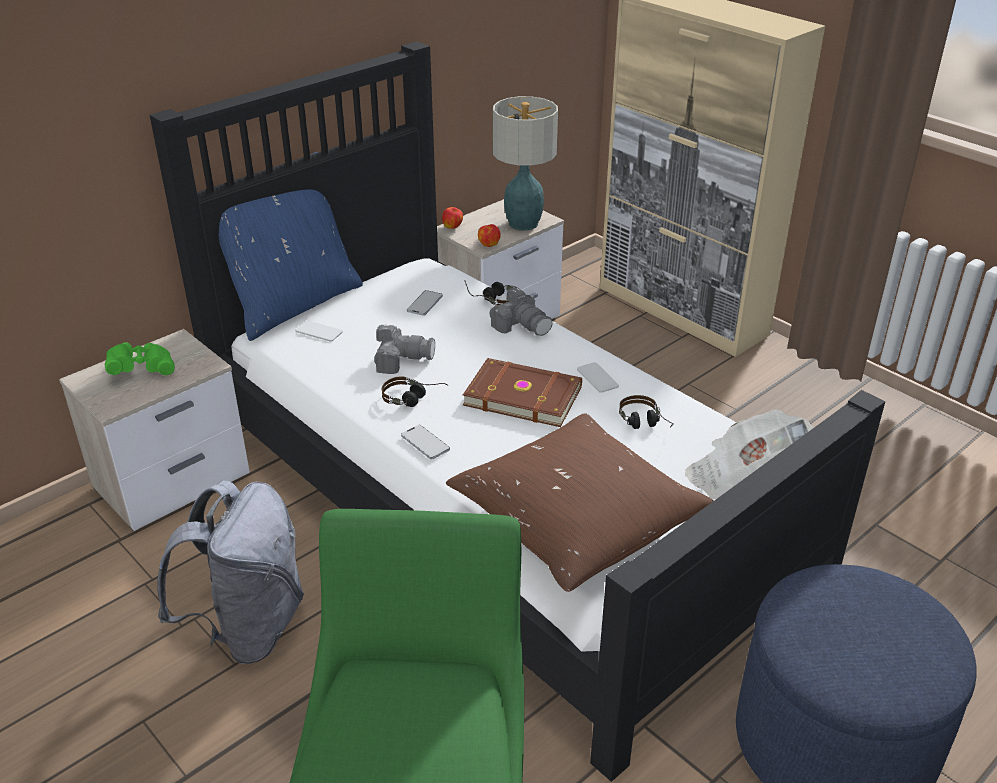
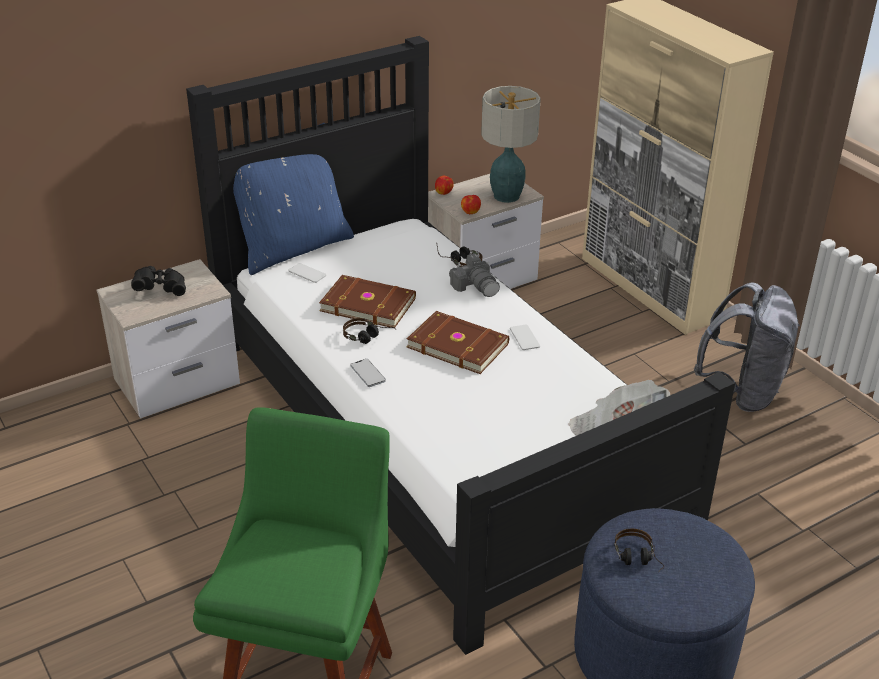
camera: 10 degrees right, 0 degrees up
(142, 369) = (161, 289): green binoculars -> black binoculars
(249, 628) = (214, 503): grey backpack -> grey backpack (742, 392)
(401, 359) = (368, 304): camera -> brown book
(424, 304) = (400, 259): phone -> none
(576, 518) = (469, 446): brown pillow -> none
(645, 424) = (550, 380): headphones -> headphones (638, 561)

